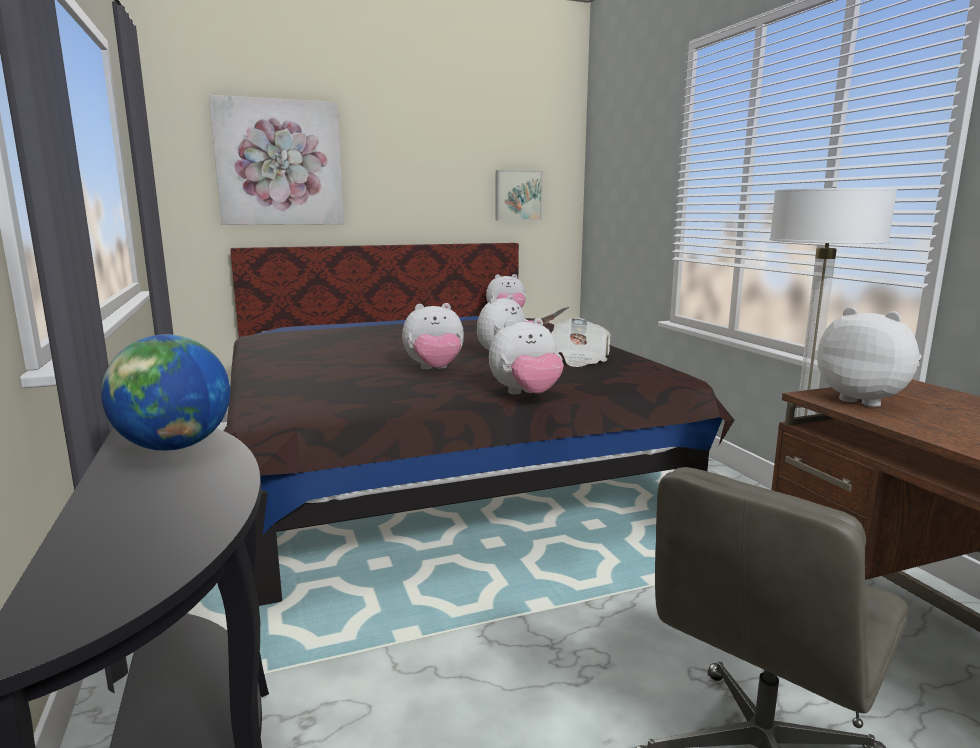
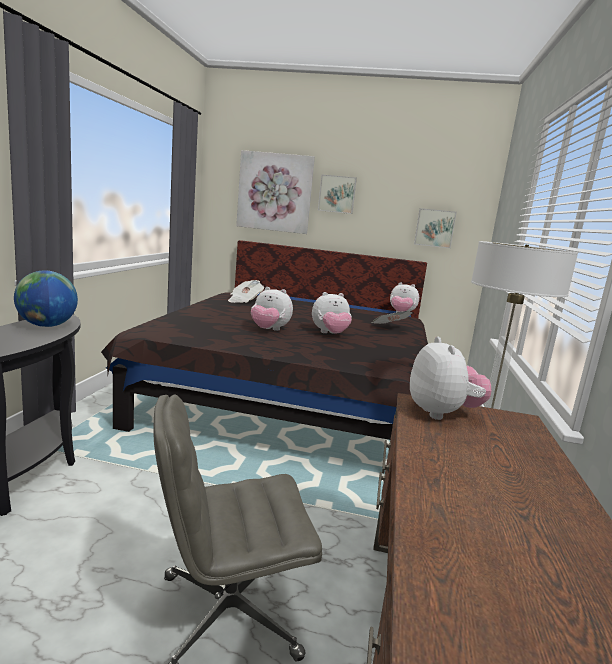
camera: 30 degrees right, 0 degrees up
(380, 159) = (337, 194): none -> picture
(526, 395) = (285, 355): plush toy -> none
(579, 359) = (370, 346): newspaper -> newspaper (244, 301)

